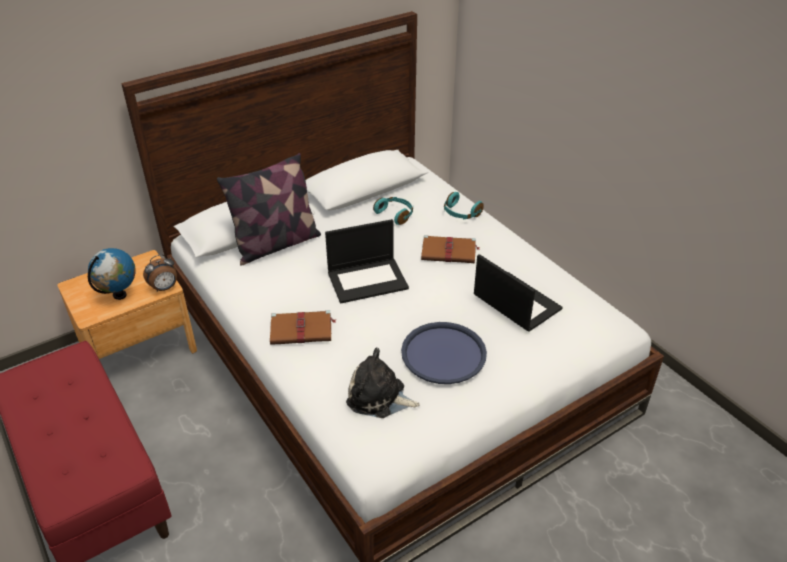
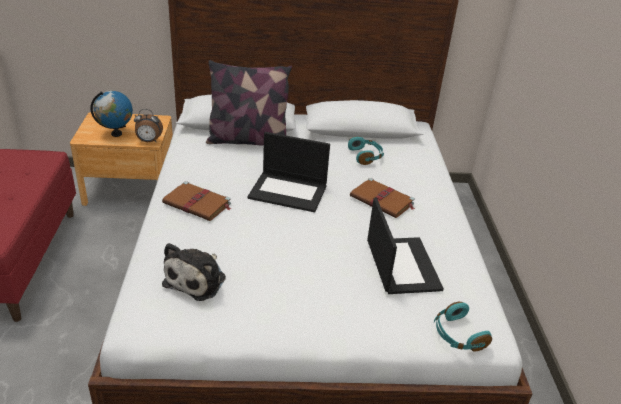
camera: 30 degrees right, 5 degrees down
(379, 397) = (197, 279): plush toy -> plush toy turned 120 degrees counterclockwise
(443, 353) = (288, 273): blue tray -> none
(461, 213) = (425, 177): turquoise headphones -> turquoise headphones (457, 335)

